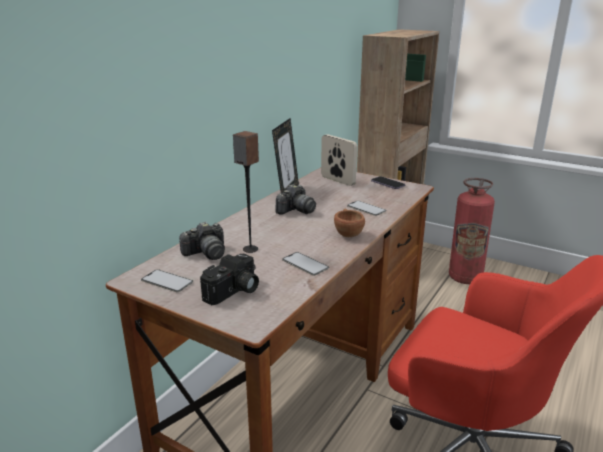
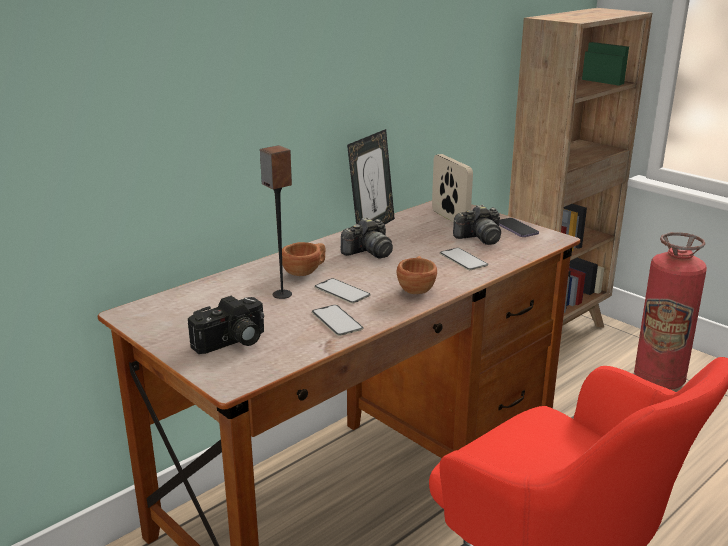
camera: 15 degrees right, 0 degrees up
(167, 281) = (164, 320): phone -> phone (342, 291)
(206, 253) = (227, 293): camera -> camera (479, 238)
(258, 230) = (306, 272): none -> brown cup

